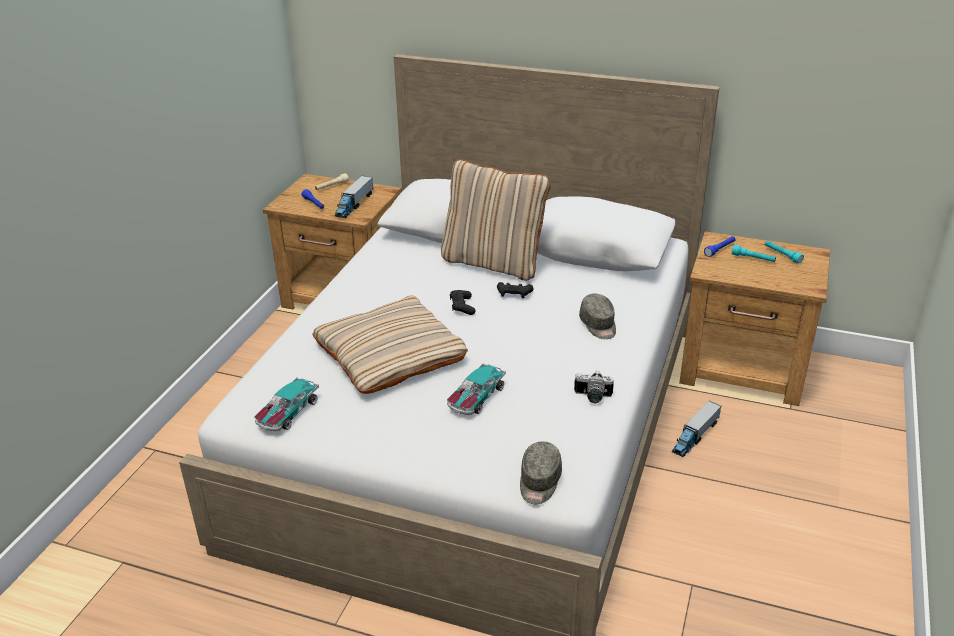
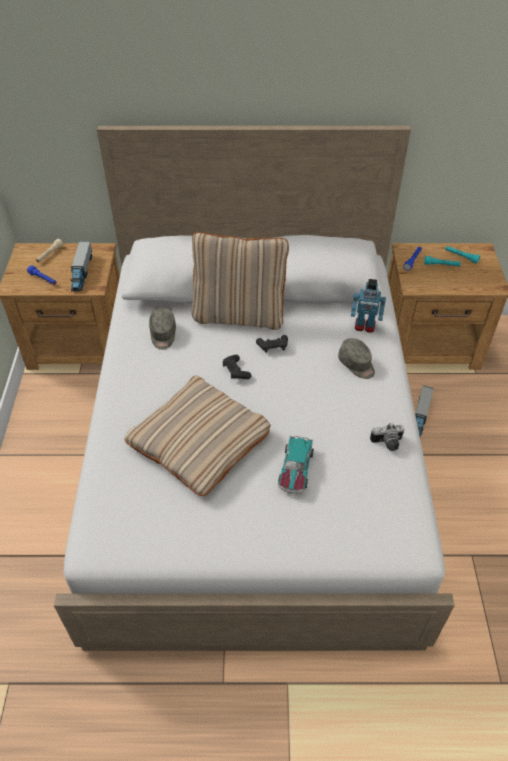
camera: 20 degrees left, 15 degrees up
(287, 413) = (141, 533): toy car -> none
(539, 482) = (388, 546): grey cap -> grey cap (163, 334)
(628, 295) = (364, 326): none -> toy robot

